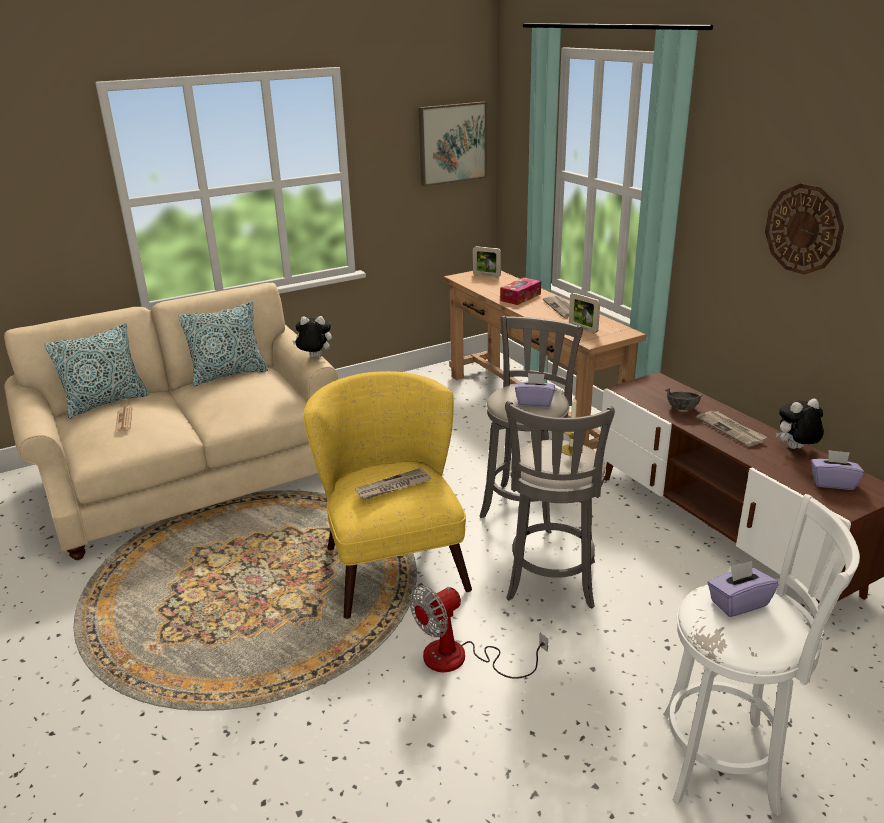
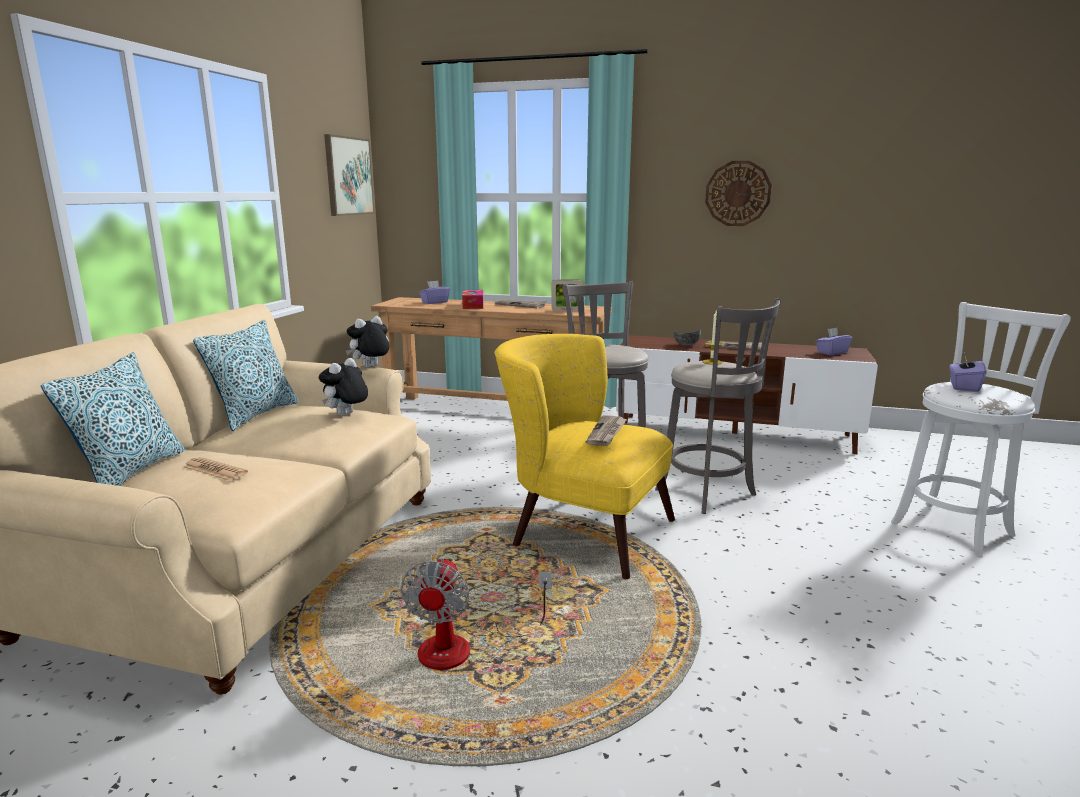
camera: 45 degrees left, 10 degrees down
(460, 659) = (749, 558): fan -> fan (463, 647)
(486, 275) = (409, 300): picture frame -> none
(534, 402) = (623, 350): purple tissue box -> purple tissue box (434, 302)
(795, 449) = (782, 346): plush toy -> plush toy (346, 415)

